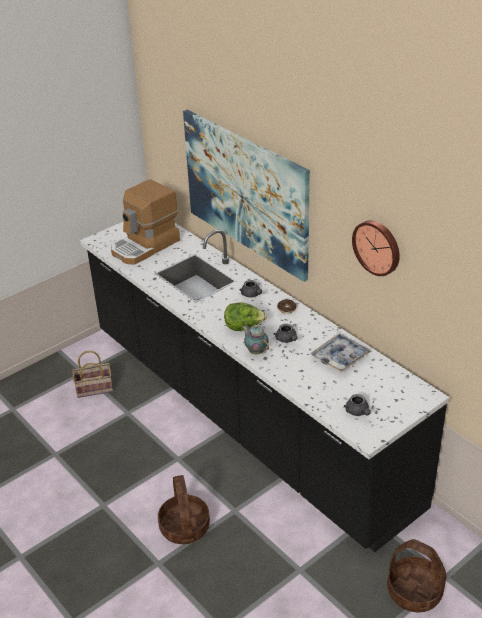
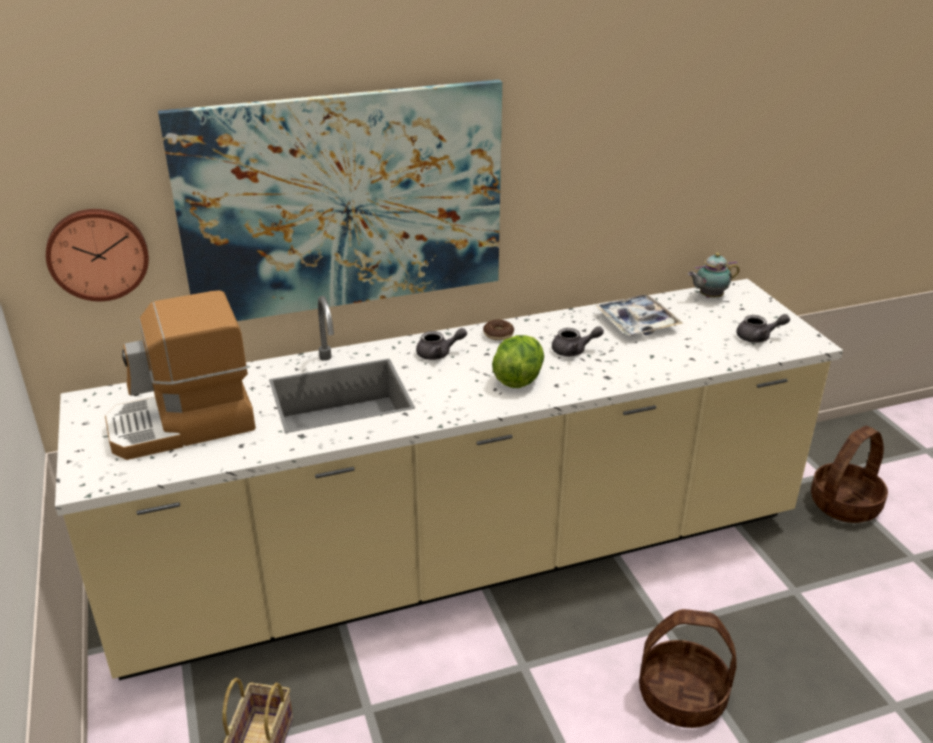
camera: 70 degrees left, 5 degrees down
(145, 246) = (183, 425): coffee machine -> coffee machine turned 90 degrees clockwise
(245, 414) = (466, 558): black counter -> beige counter
(256, 351) = (586, 381): teapot -> teapot (709, 297)
(377, 247) = (631, 137): wall clock -> wall clock (98, 253)

